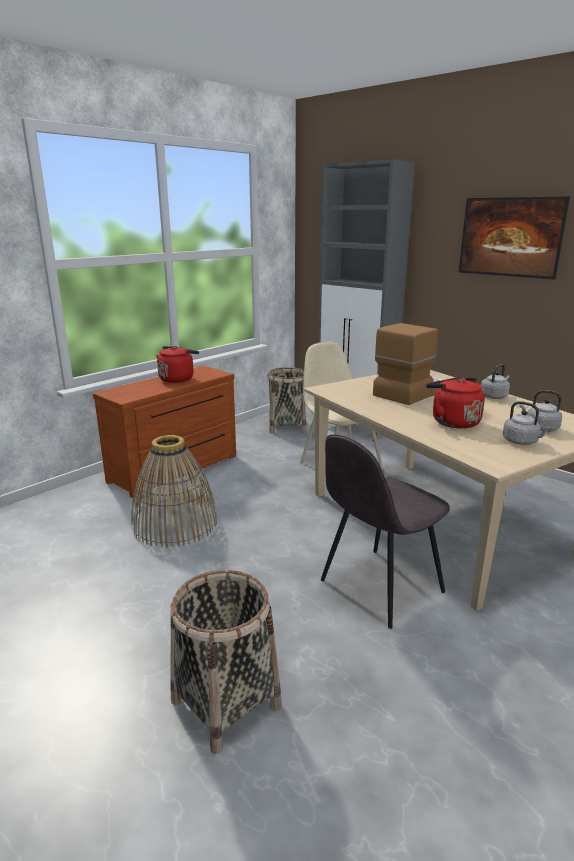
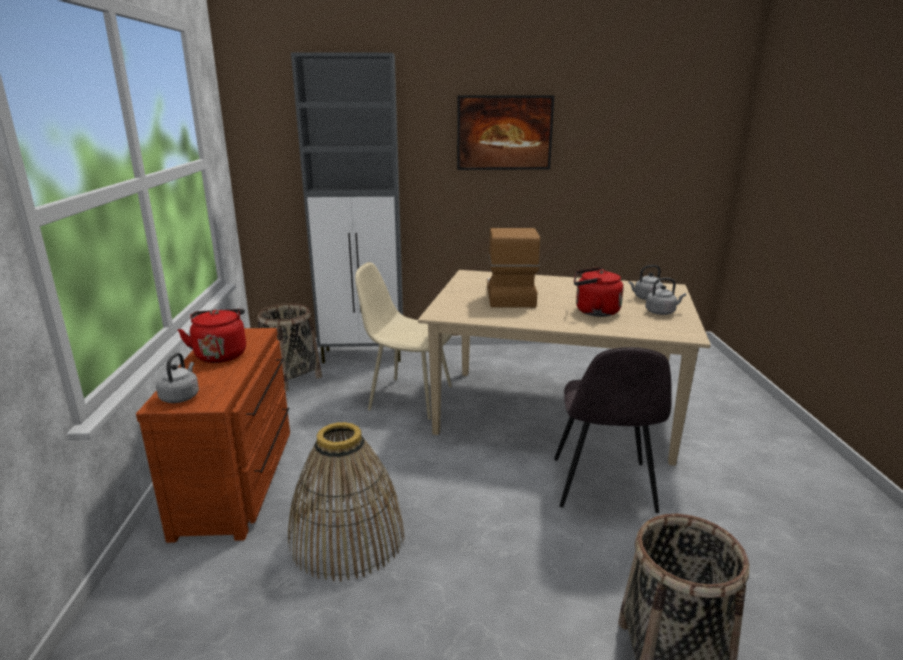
camera: 45 degrees left, 0 degrees up
(494, 396) = (568, 281): grey kettle -> grey kettle (181, 396)

